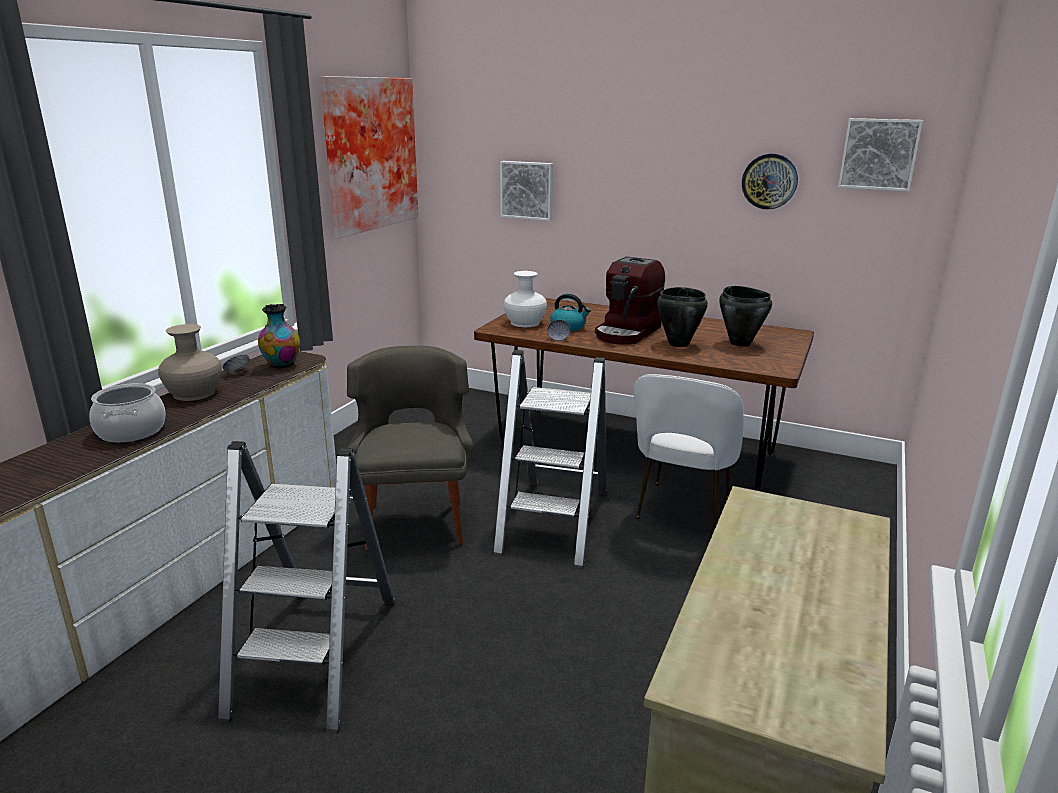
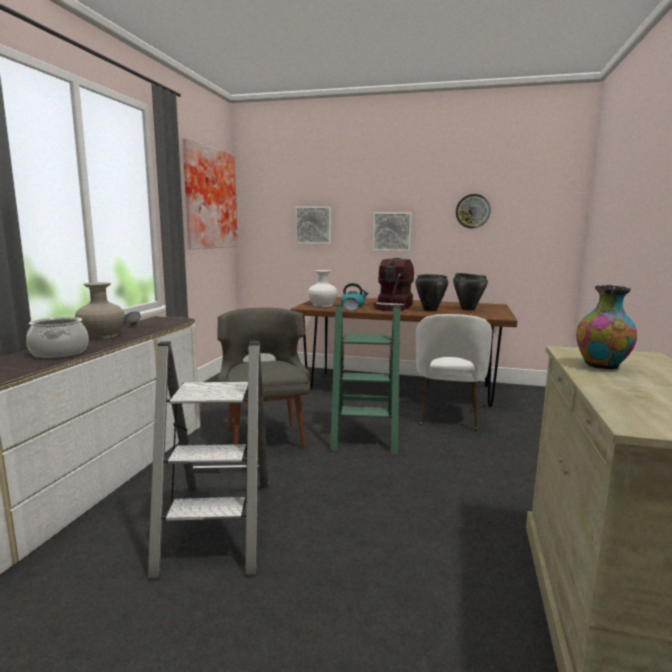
camera: 10 degrees left, 10 degrees down
(281, 365) = (163, 322): vase -> vase (601, 366)
(554, 520) = (364, 429): grey step ladder -> green step ladder
(879, 154) = (538, 191): picture -> picture (392, 231)

